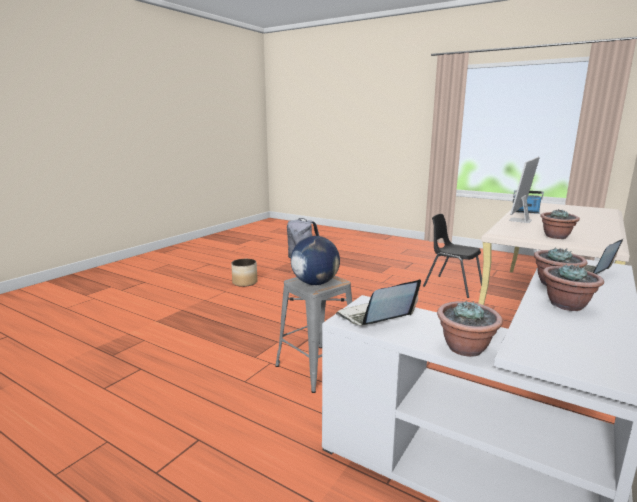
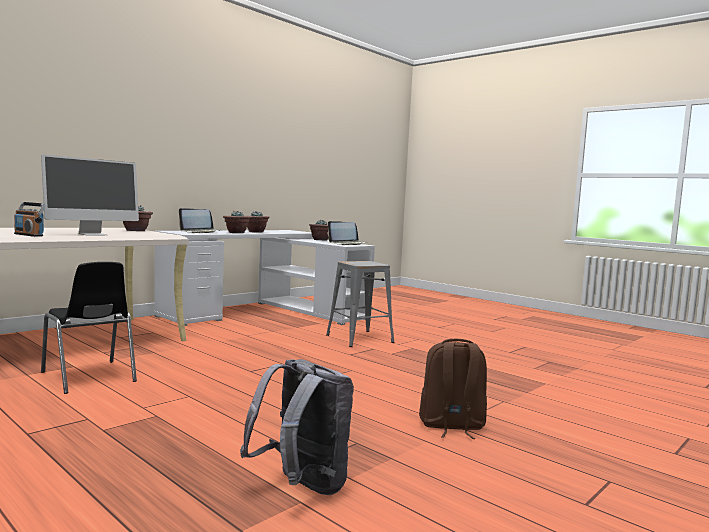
camera: 170 degrees left, 10 degrees down
(245, 282) = (451, 426): planter -> brown backpack
(315, 283) = (365, 262): globe -> none

